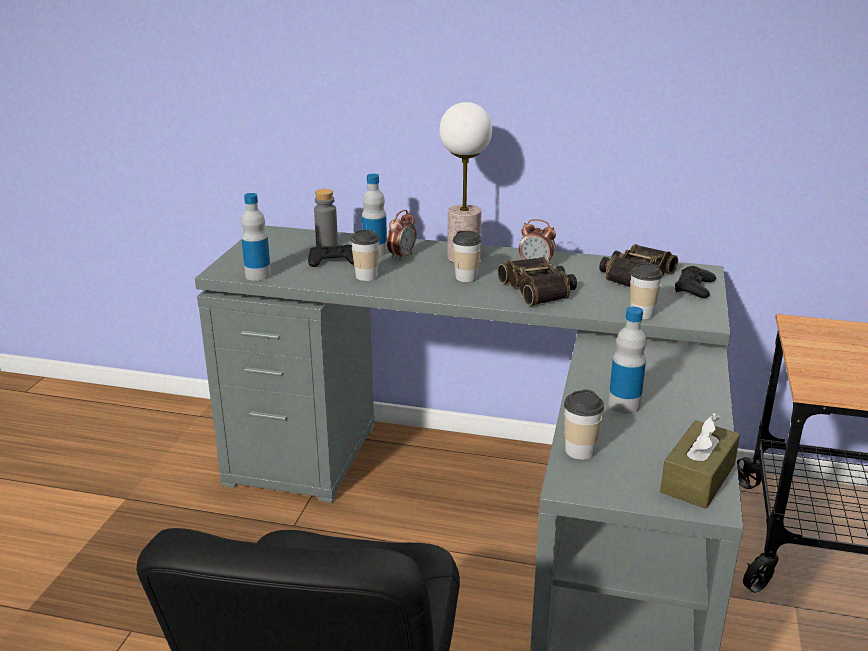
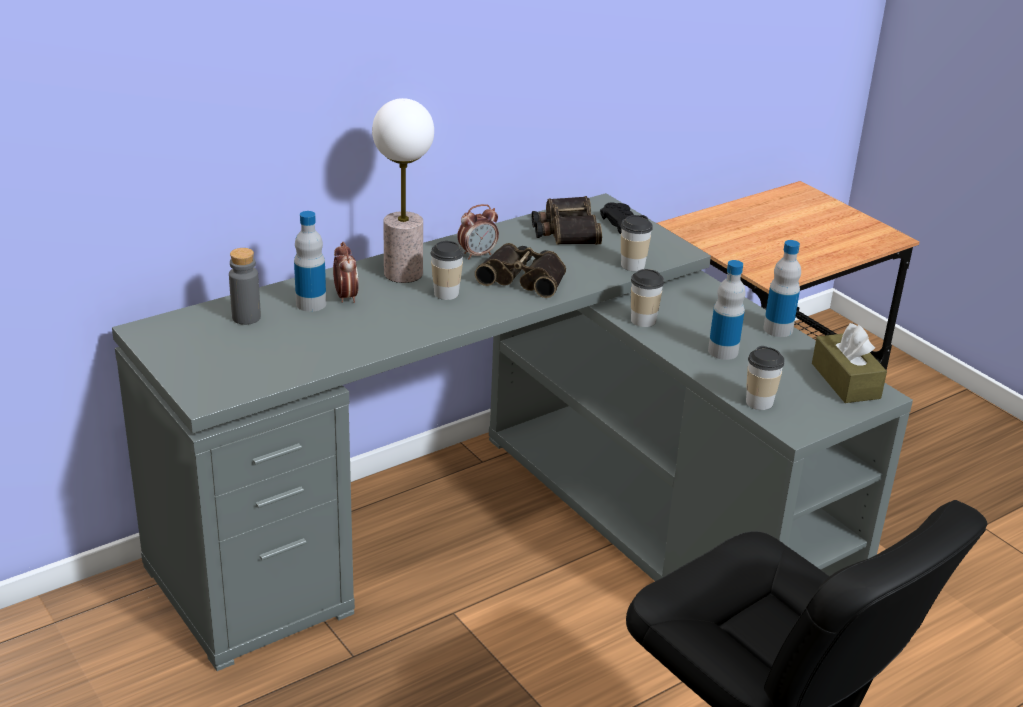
camera: 50 degrees left, 5 degrees up
(258, 275) = (254, 384): bottle -> bottle (778, 329)
(333, 261) = (293, 333): black game controller -> none
(366, 276) = (359, 334): cup -> cup (643, 320)

